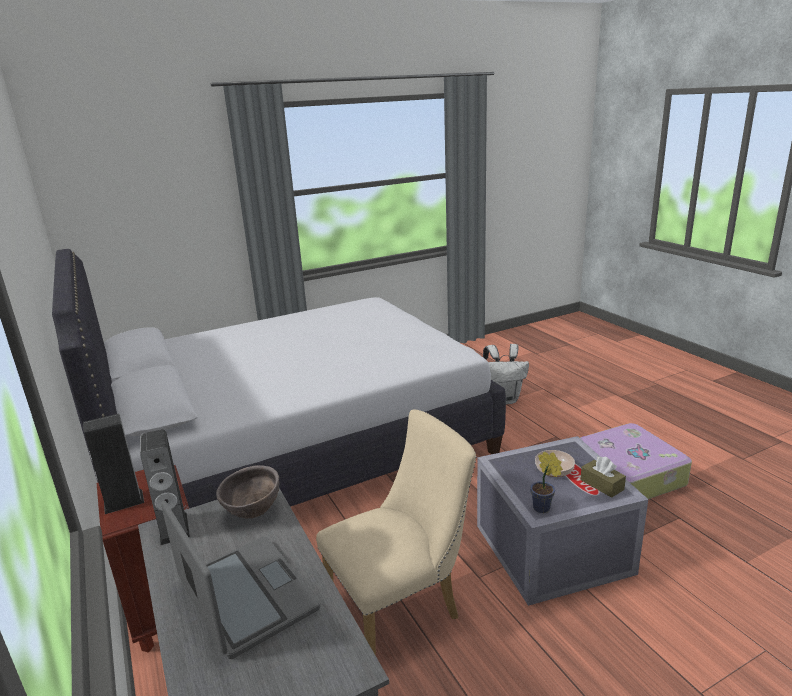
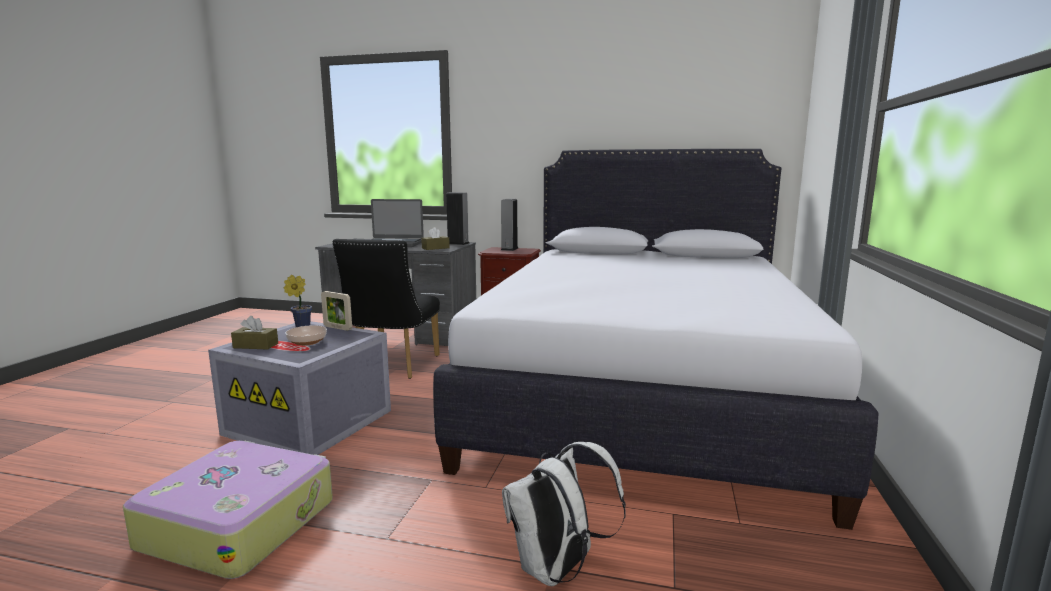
camera: 130 degrees right, 10 degrees down
(253, 513) = (435, 248): brown bowl -> brown tissue box
(402, 609) = (393, 367): beige chair -> black chair
(510, 486) = (337, 328): none -> picture frame

